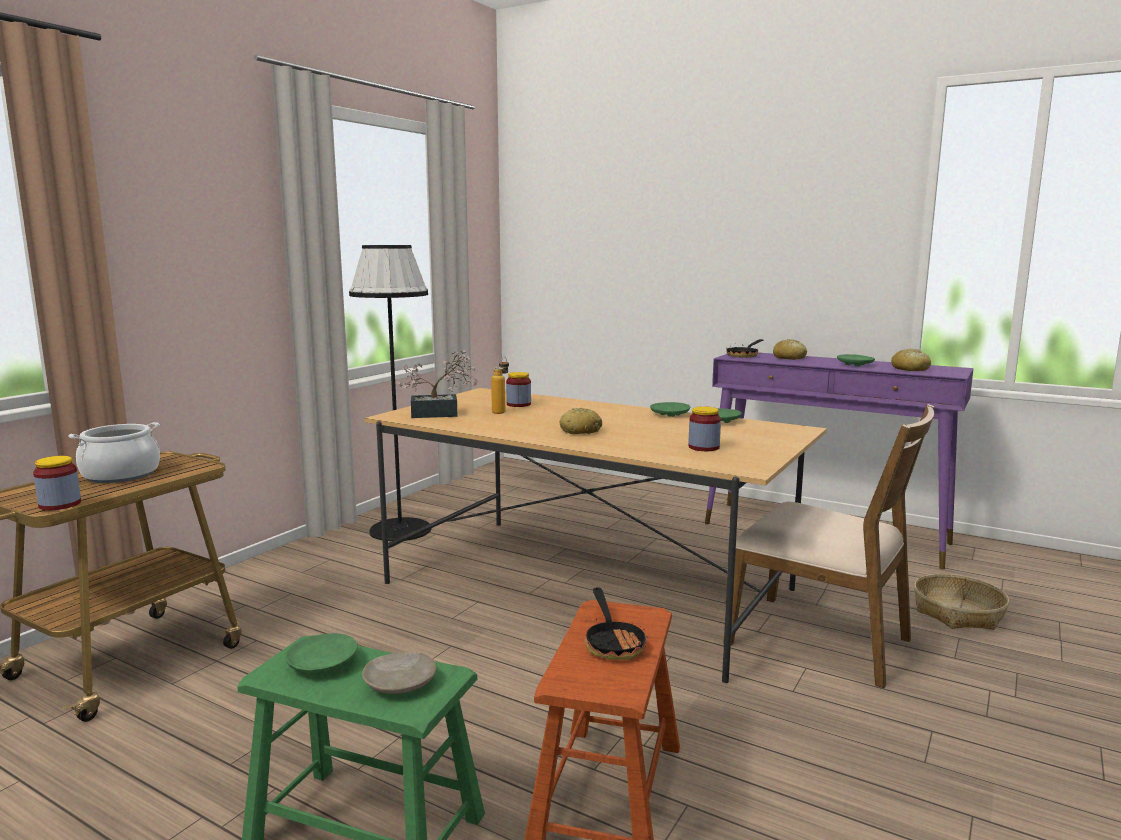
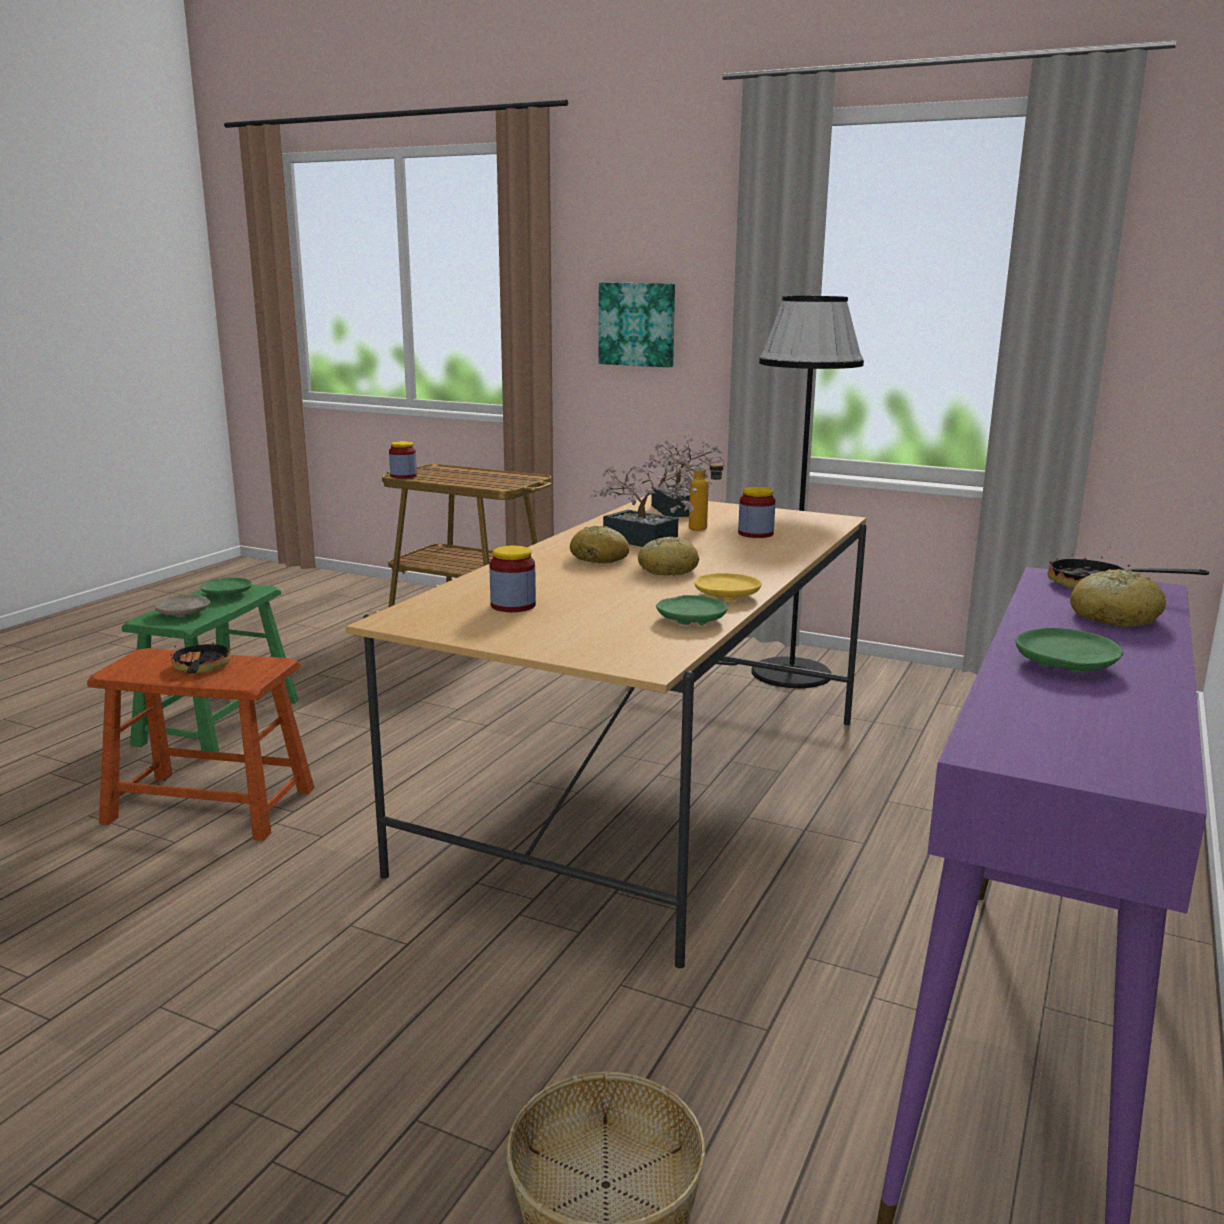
camera: 85 degrees right, 5 degrees up
(121, 475) = (481, 477): cooking pot -> none
(180, 279) = (637, 324): none -> picture
(533, 422) = (647, 541): none -> potted plant
(613, 642) = (200, 668): frying pan -> frying pan turned 90 degrees clockwise
(669, 415) = (726, 596): green plate -> yellow plate
(820, 640) = (488, 969): brown chair -> none
(910, 369) = (1052, 714): bread -> bread (667, 570)

